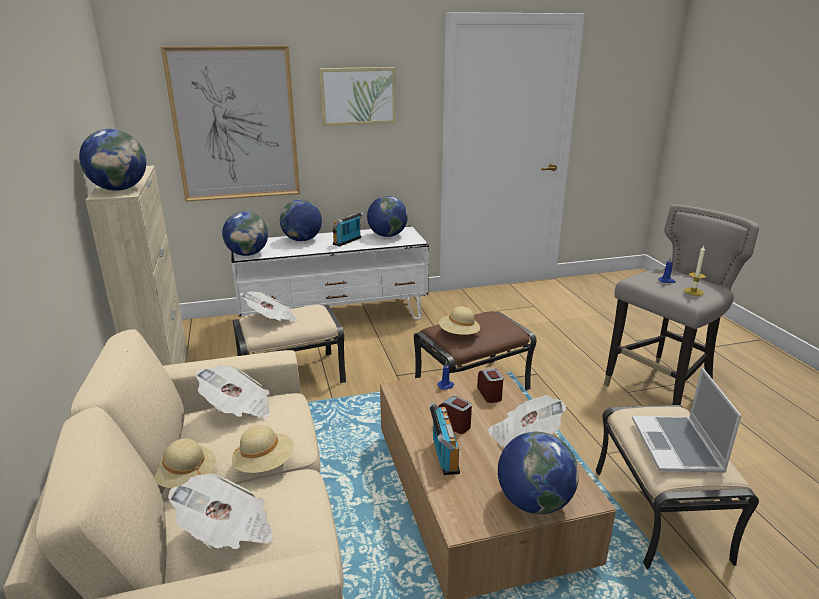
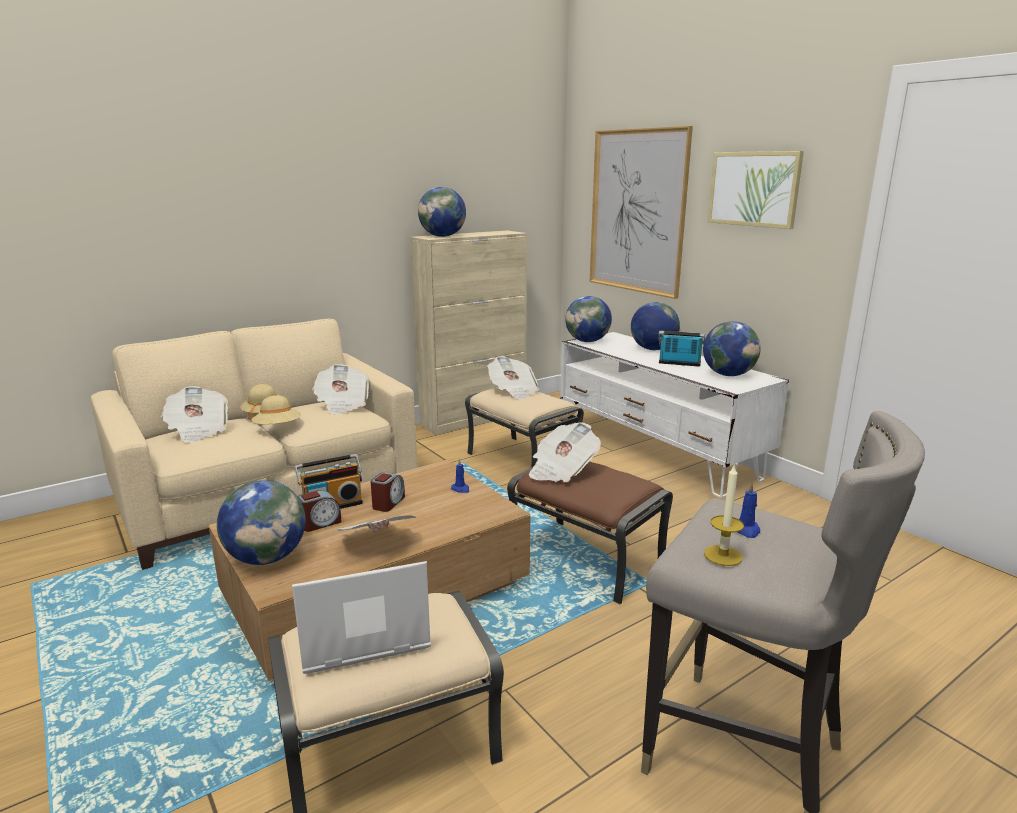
camera: 70 degrees right, 5 degrees down
(459, 334) = (561, 470): beige hat -> newspaper
(490, 394) = (458, 514): alarm clock -> alarm clock (320, 523)

